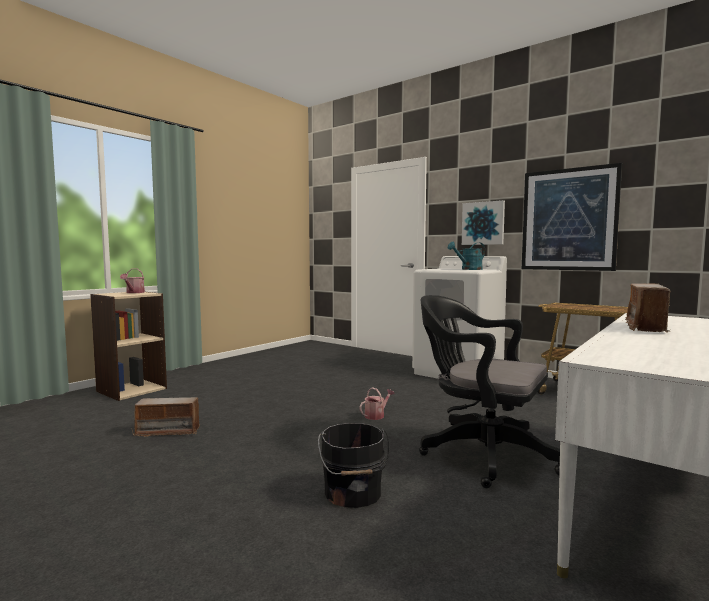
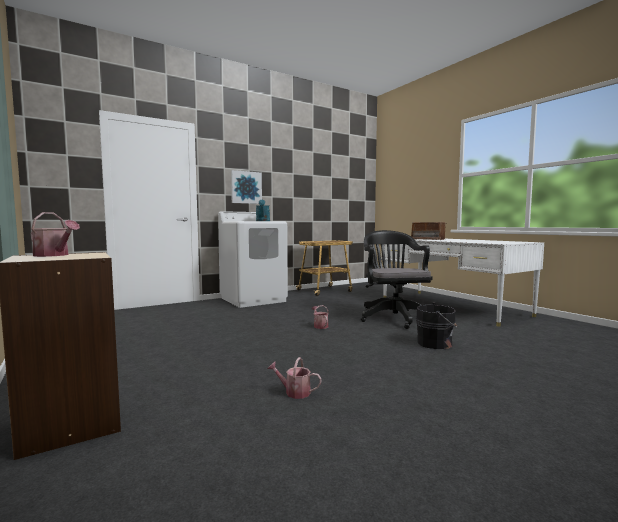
camera: 70 degrees left, 0 degrees up
(168, 431) = (294, 392): radio -> watering can
(481, 453) = (393, 317): black office chair -> black office chair turned 120 degrees clockwise
(568, 219) = (297, 190): picture -> none

